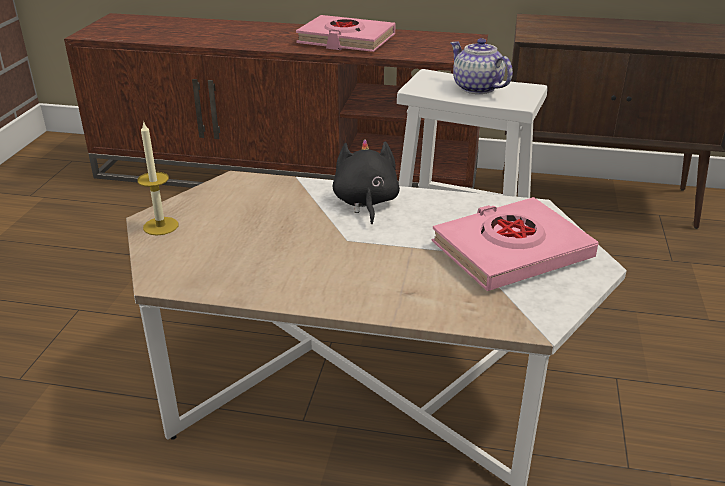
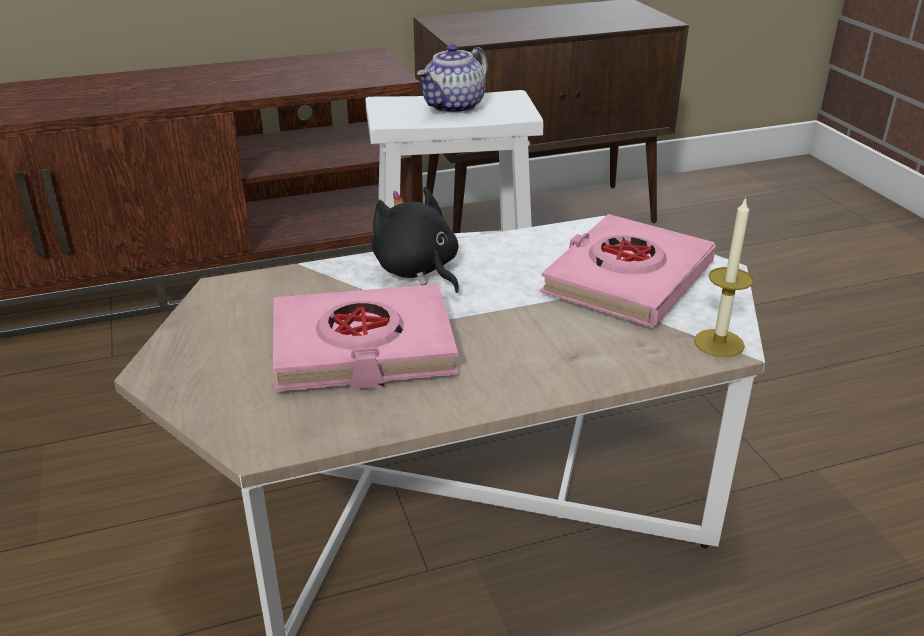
camera: 30 degrees left, 0 degrees up
(160, 226) = (180, 375): candle -> candle (719, 343)
(346, 40) = (221, 81): pink book -> pink book (363, 348)
(476, 88) = (454, 107): teapot -> teapot turned 75 degrees counterclockwise

